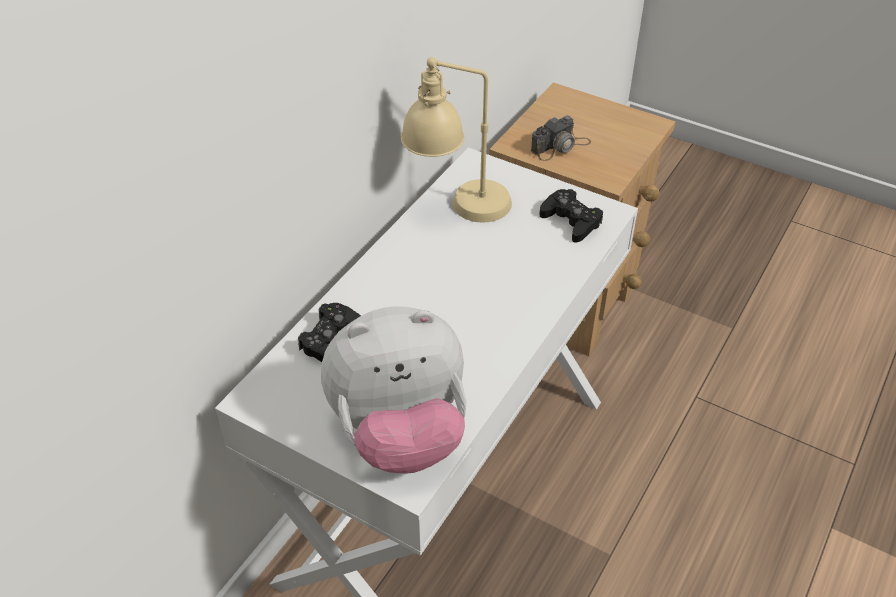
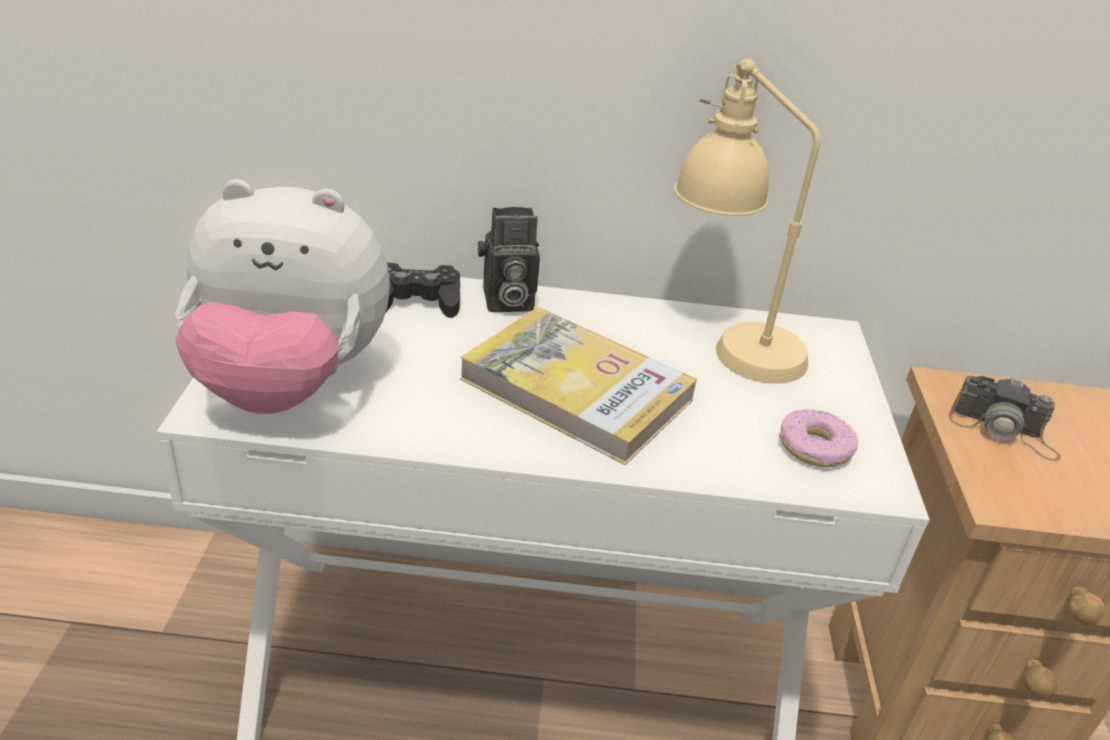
camera: 60 degrees right, 10 degrees down
(359, 295) = (505, 302): none -> camera
(400, 433) = (289, 384): plush toy -> plush toy turned 45 degrees counterclockwise
(475, 295) = (576, 390): none -> book
(571, 221) = (814, 448): black game controller -> donut

